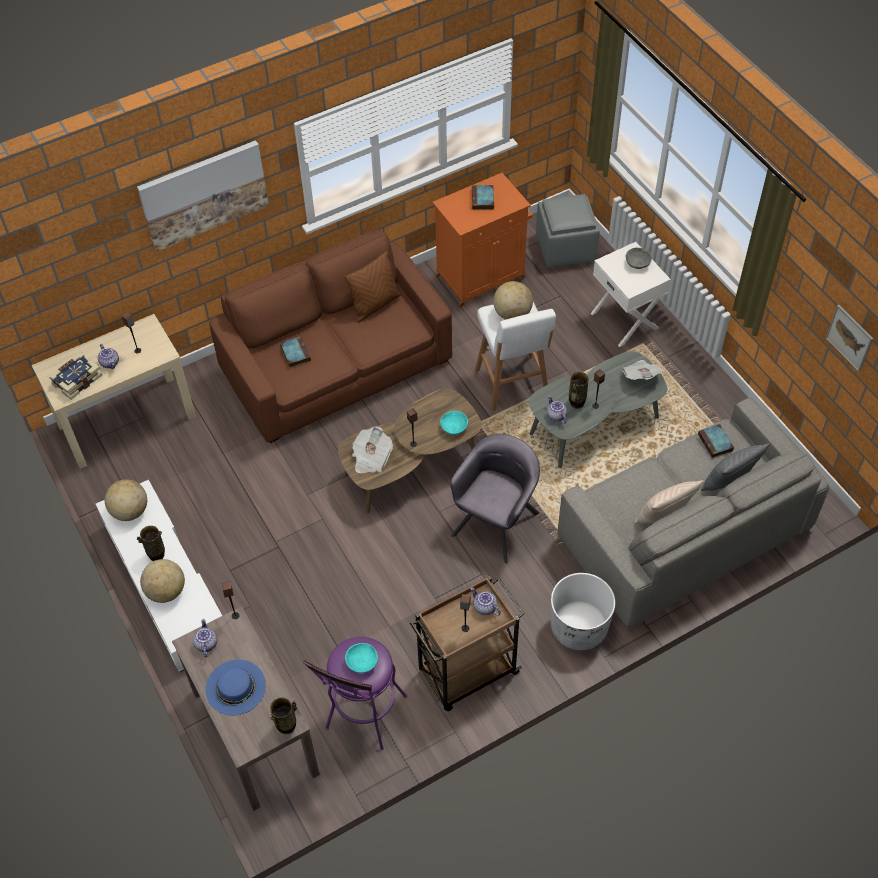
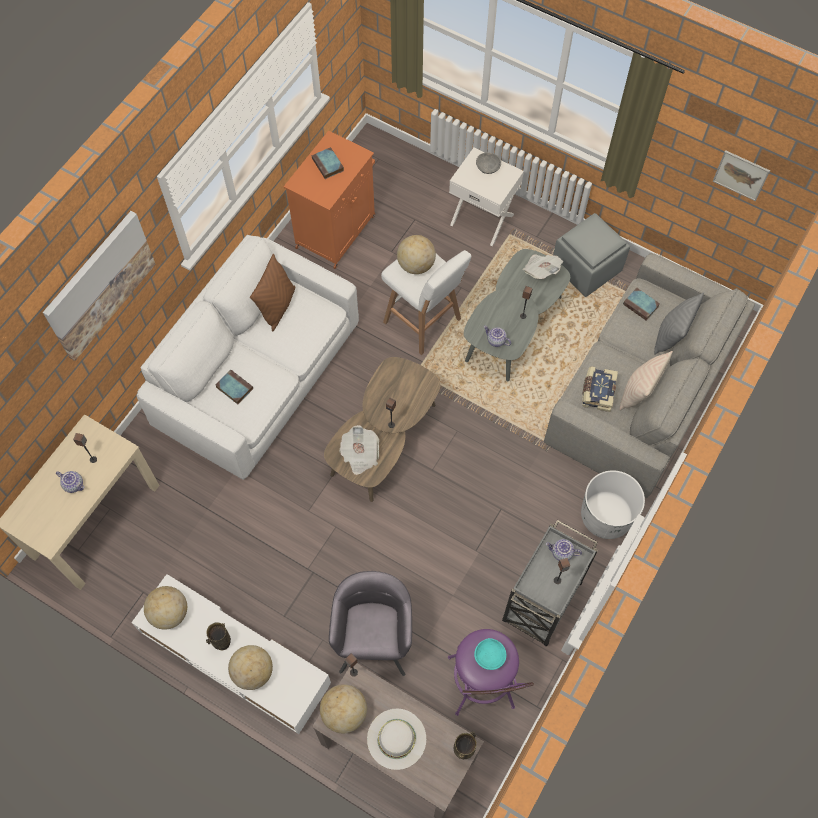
camera: 30 degrees left, 10 degrees up
(77, 380) = (52, 517): book -> book (597, 392)
(206, 644) = (344, 713): teapot -> globe
(235, 687) = (396, 738): blue hat -> white hat
(336, 365) = (258, 374): brown sofa -> white sofa
(454, 427) = (417, 392): turquoise bowl -> none
(467, 673) = (541, 603): brown cart -> grey cart
(496, 523) = (486, 457): grey armchair -> grey armchair (374, 638)
(566, 248) = (393, 171): grey ottoman -> grey ottoman (587, 268)
(576, 403) = (506, 321): vase -> none

